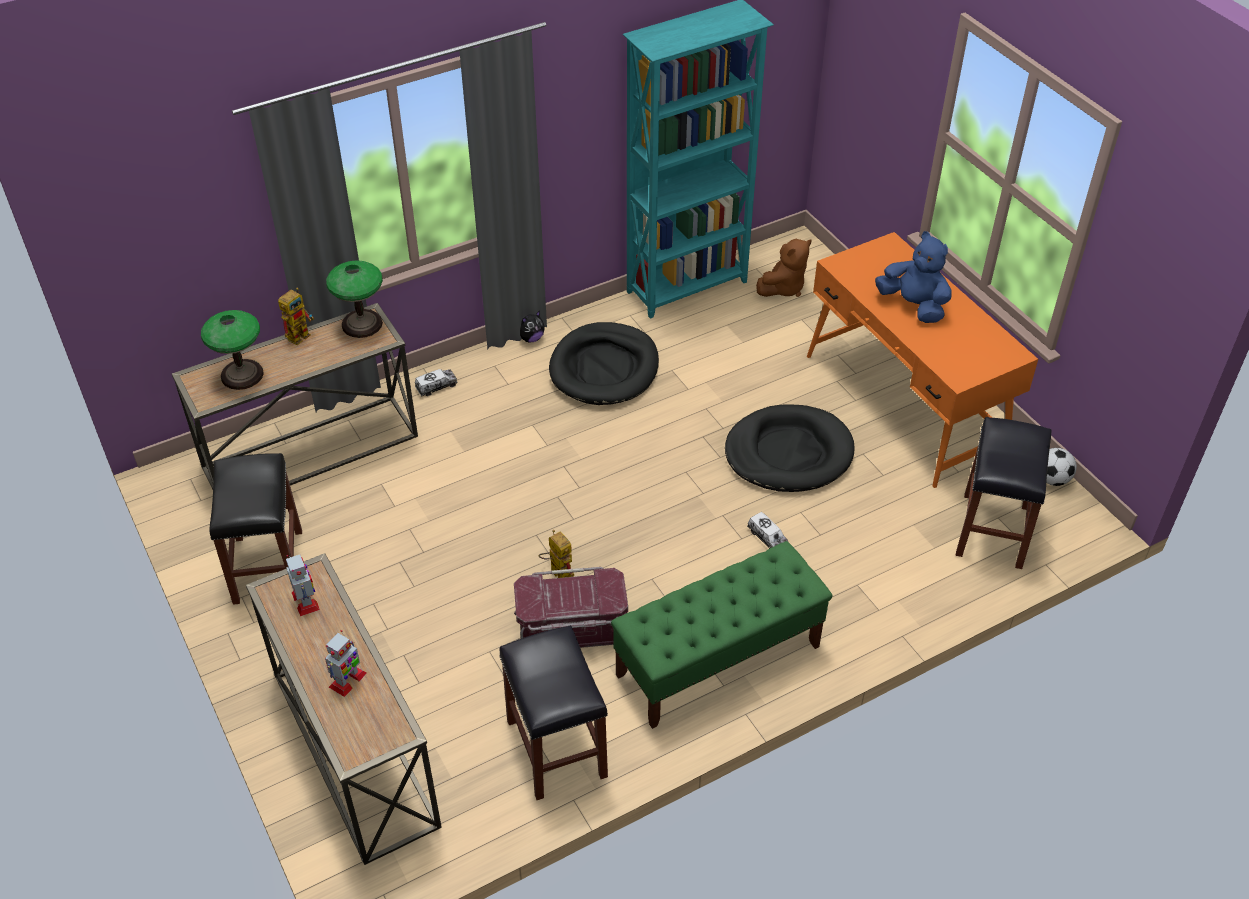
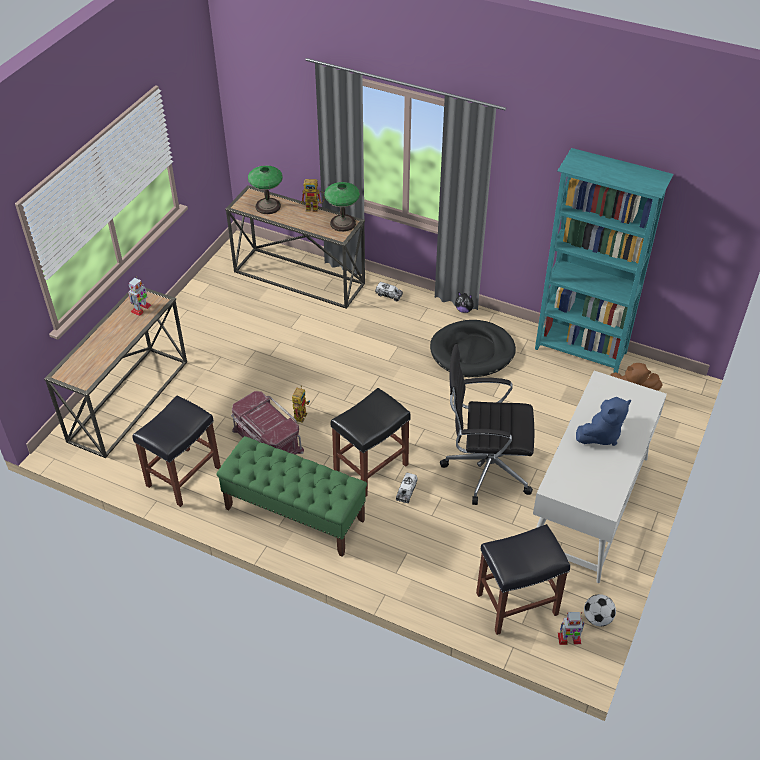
camera: 55 degrees right, 0 degrees up
(269, 567) = (212, 308): black stool -> black stool (370, 469)
(347, 680) = (103, 349): toy robot -> toy robot (569, 638)
(788, 453) = (485, 468): black dog bed -> black office chair
(904, 403) = (588, 505): orange desk -> white desk
(913, 305) = (601, 435): blue plush toy -> blue plush toy turned 45 degrees clockwise

